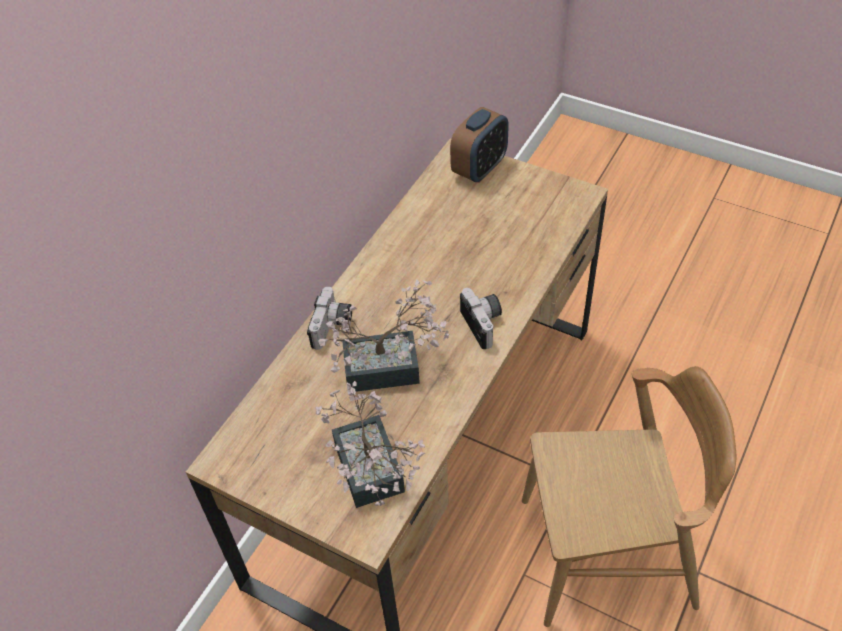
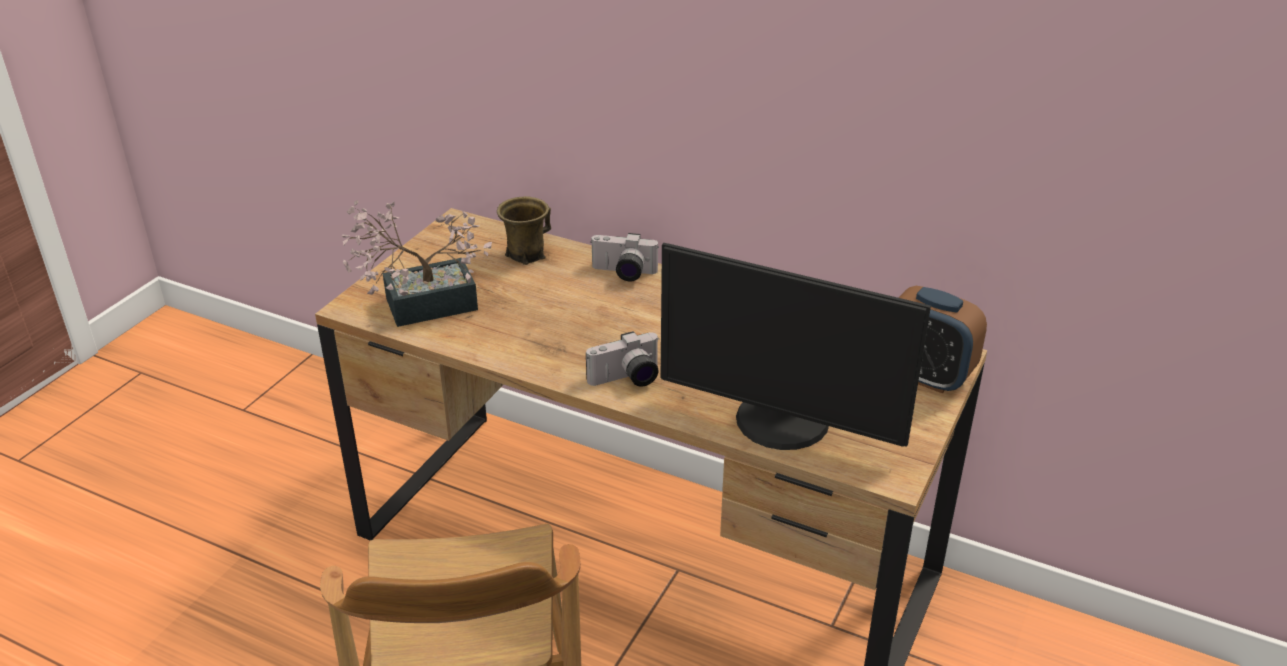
camera: 85 degrees right, 15 degrees down
(289, 400) = (525, 254): none -> brown mug
(391, 369) = (561, 313): potted plant -> none
(533, 242) = (780, 423): none -> monitor

